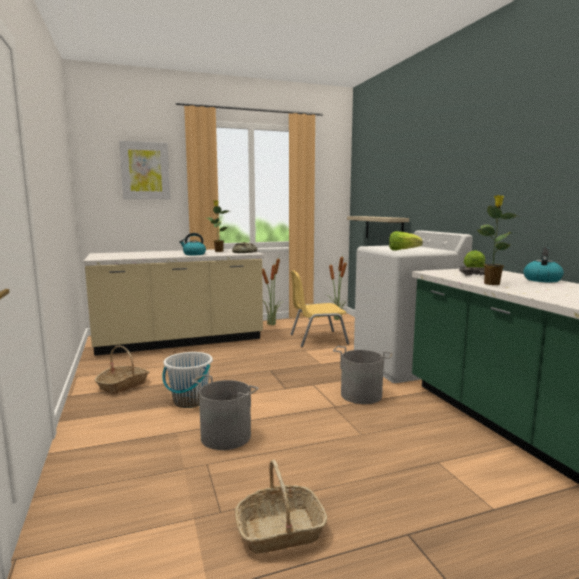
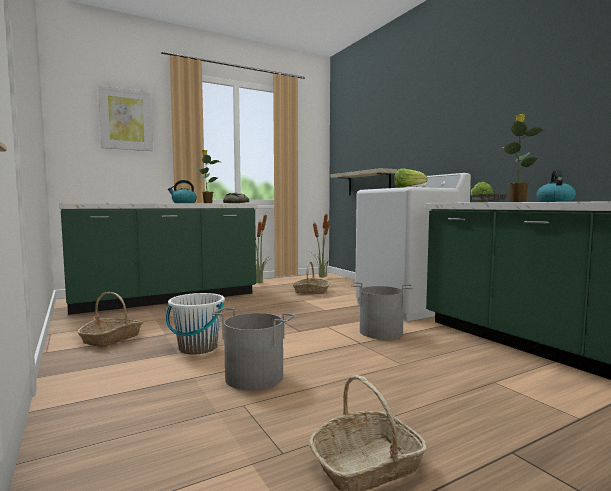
camera: 10 degrees left, 5 degrees down
(180, 341) = (166, 298): beige counter -> green counter
(317, 339) = (311, 291): yellow chair -> basket

